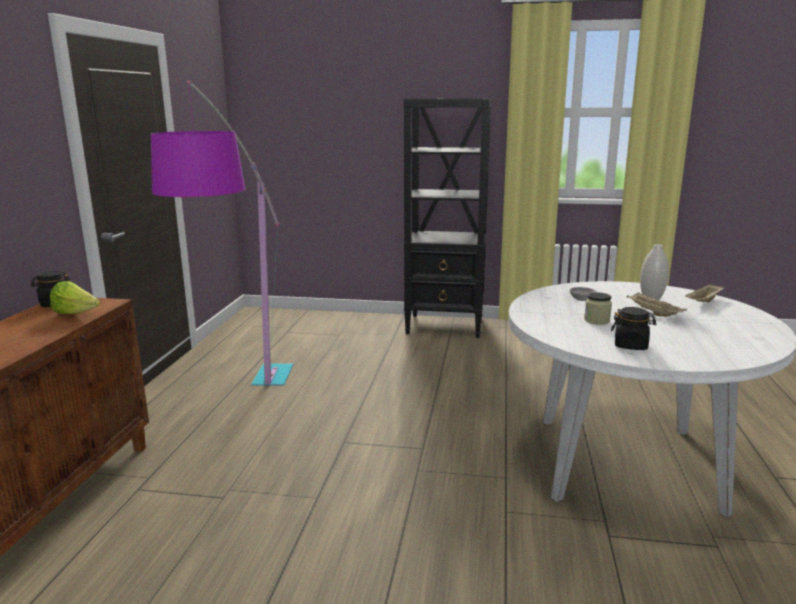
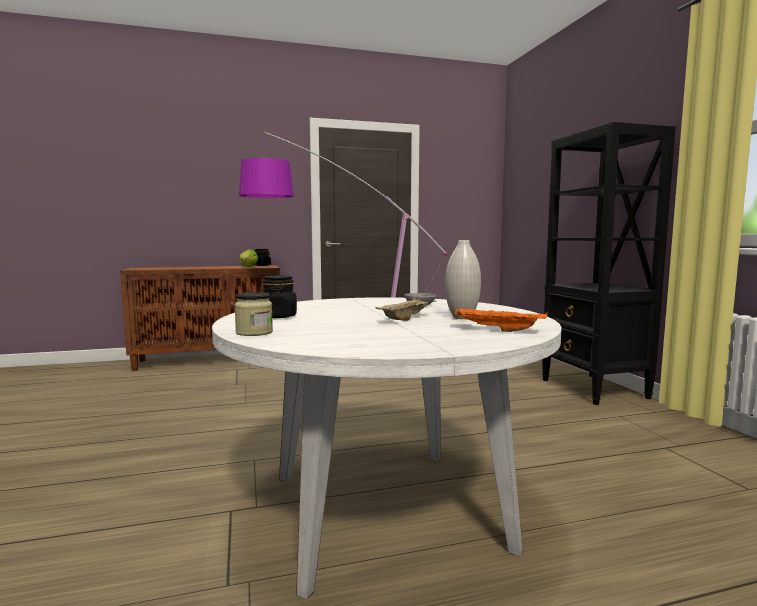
camera: 65 degrees right, 10 degrees down
(597, 320) = (351, 309): jar -> jar (254, 332)
(704, 302) = (497, 330): beige tray -> orange tray

